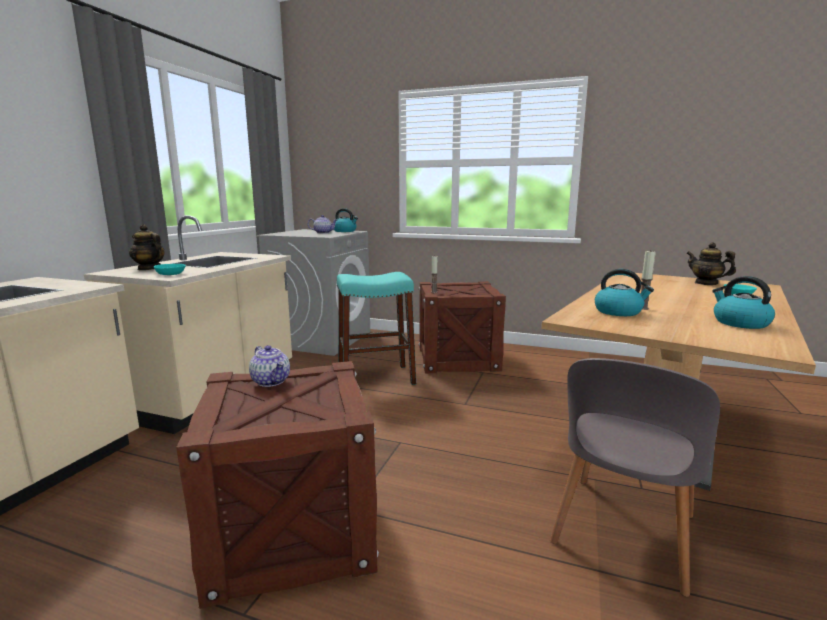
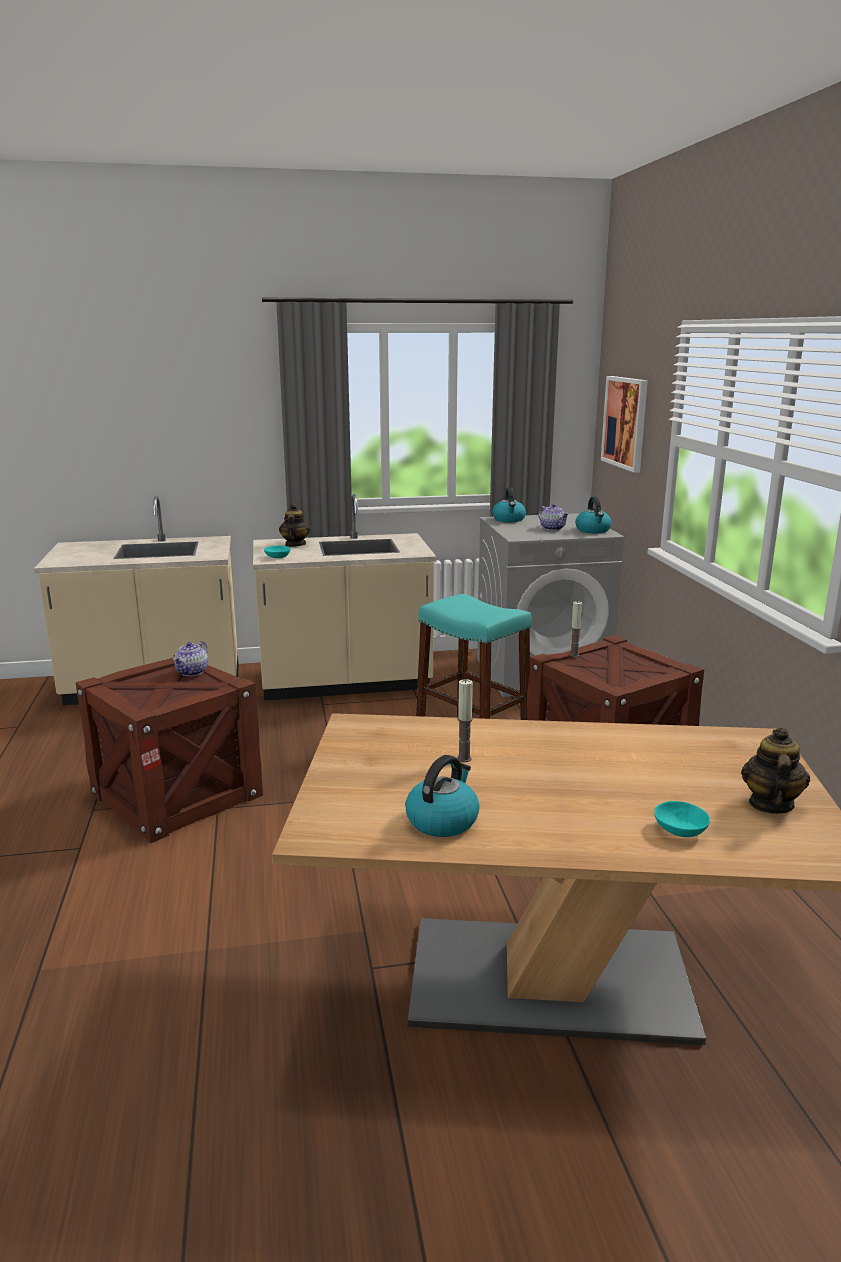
camera: 60 degrees right, 5 degrees up
(336, 162) = (625, 422): none -> picture
(619, 312) = (424, 746): kettle -> kettle (509, 519)
(622, 533) = (271, 959): grey chair -> none

